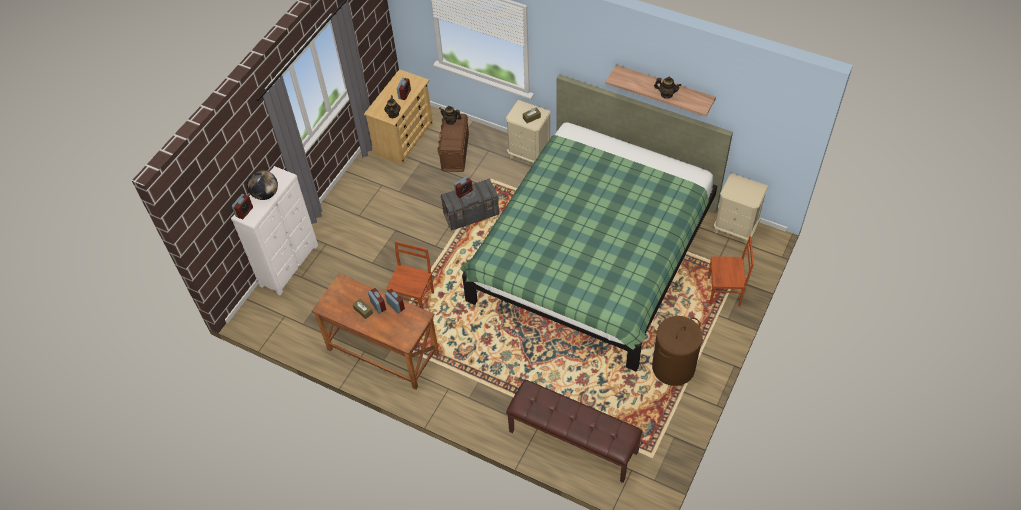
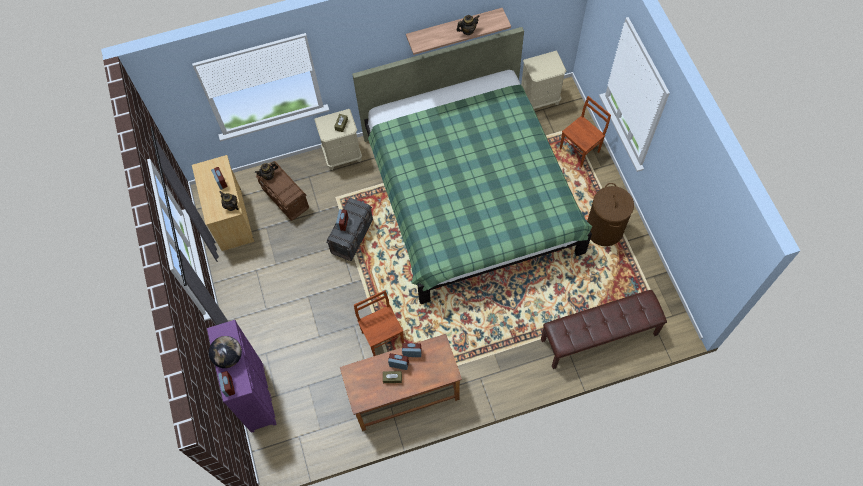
camera: 45 degrees left, 10 degrees up
(290, 265) = (256, 394): white dresser -> purple dresser

